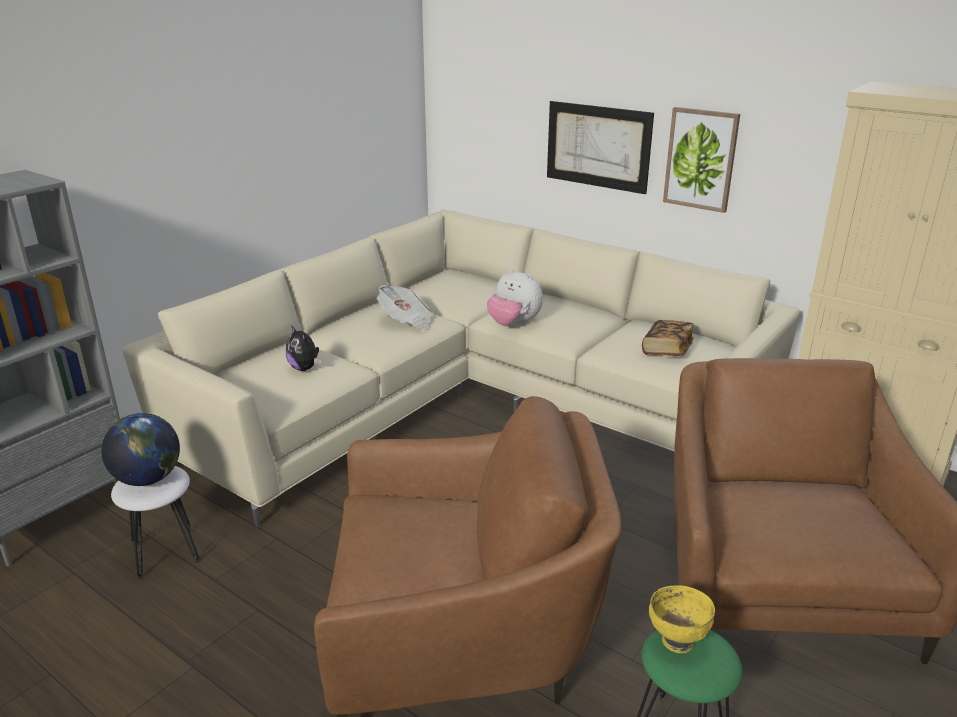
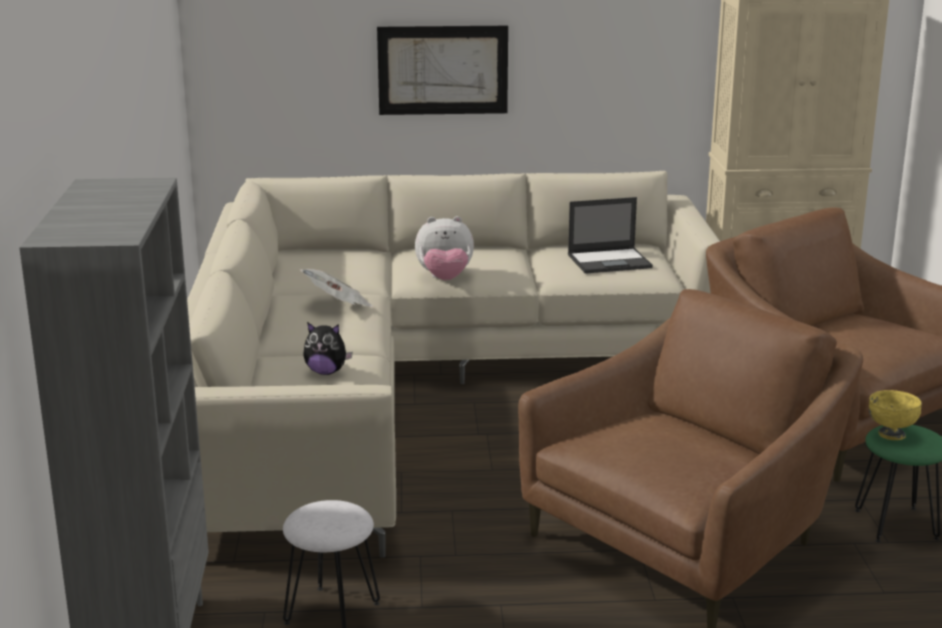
camera: 40 degrees left, 5 degrees down
(148, 479) = (326, 517): globe -> none
(667, 350) = (610, 261): book -> laptop
(701, 159) = (565, 66): picture -> none

